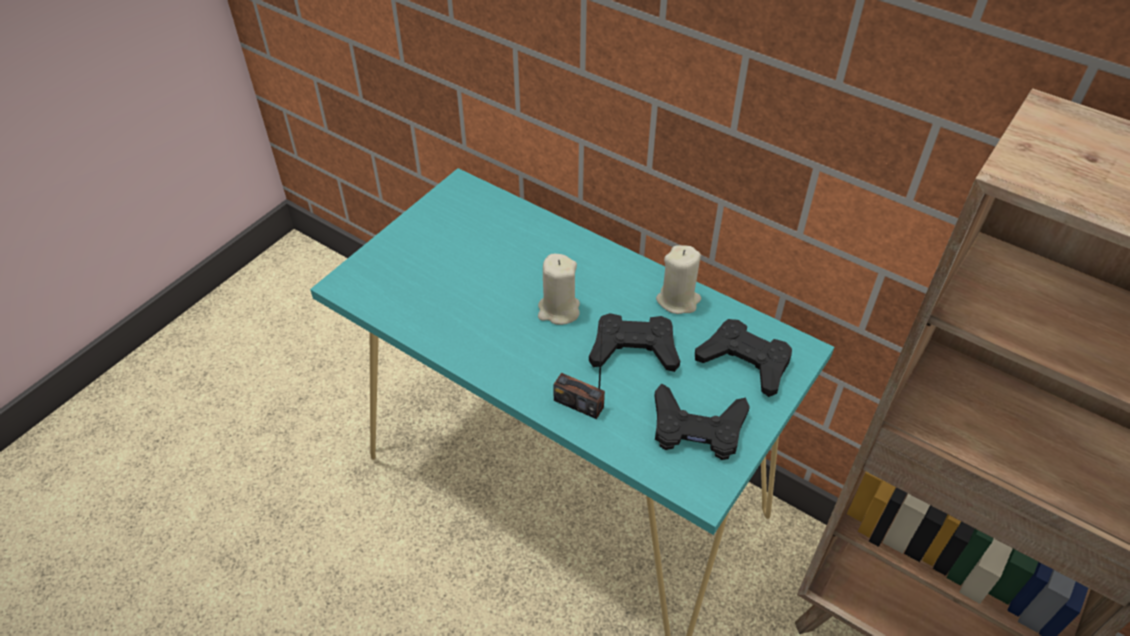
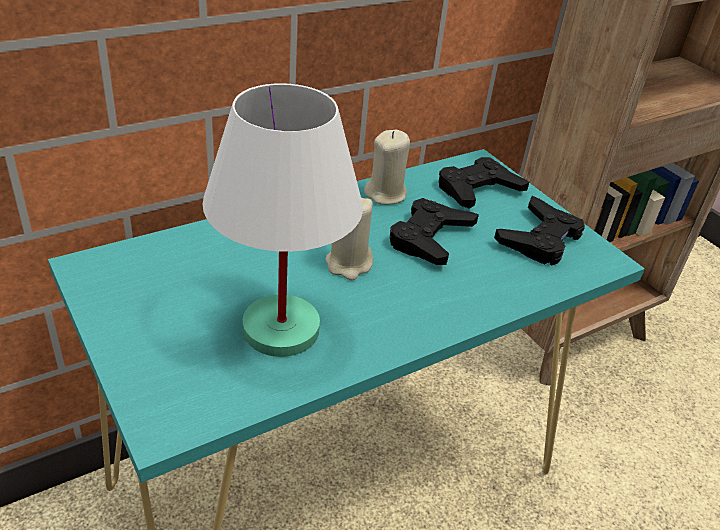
camera: 70 degrees left, 10 degrees down
(458, 300) = (279, 329): none -> white table lamp
(578, 403) = (480, 293): radio -> none

